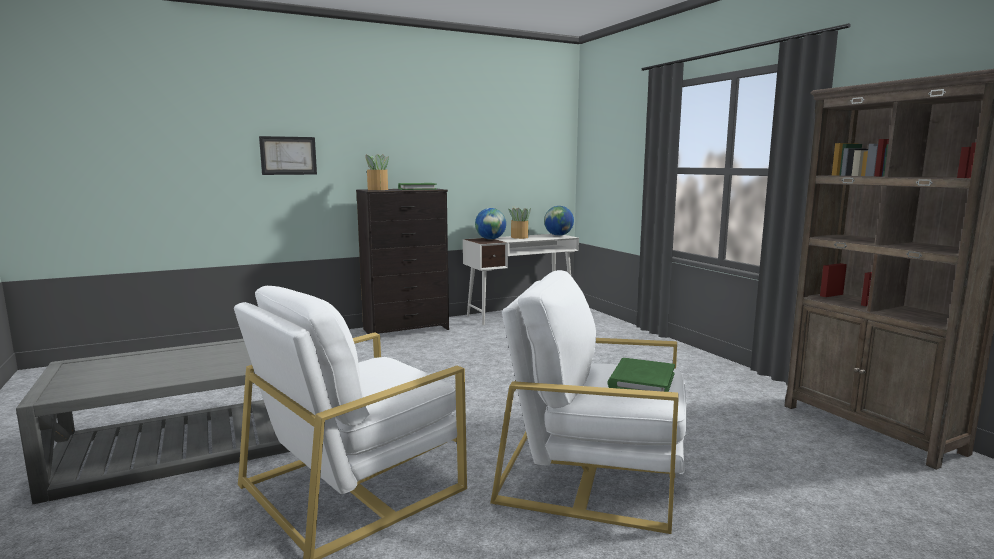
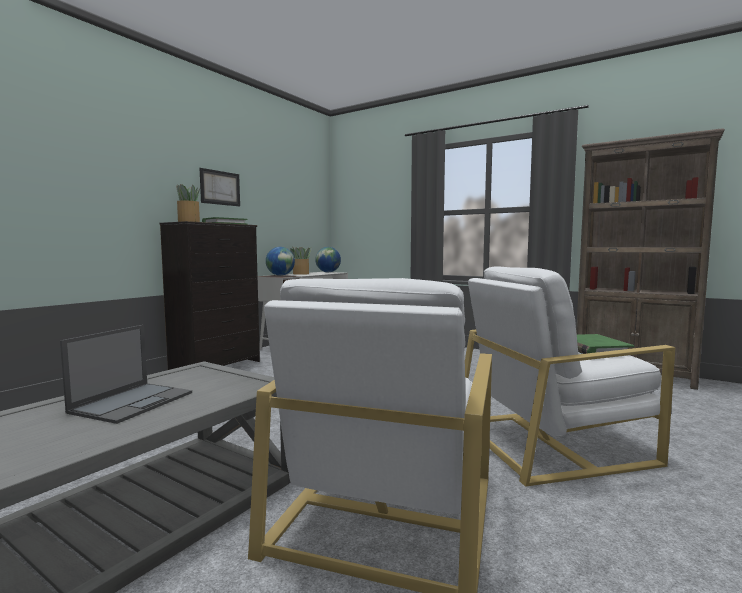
camera: 30 degrees left, 5 degrees down
(213, 358) = (133, 402): none -> laptop
(288, 155) = (82, 179): picture -> picture (220, 188)

